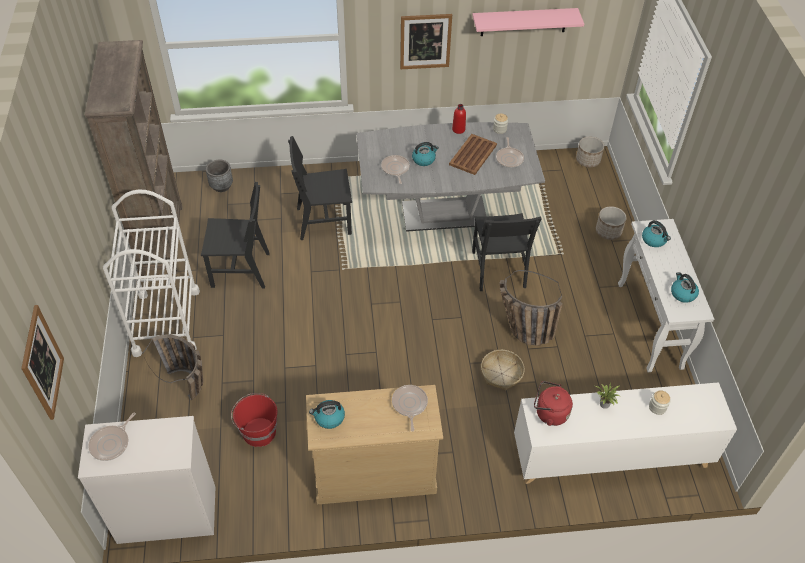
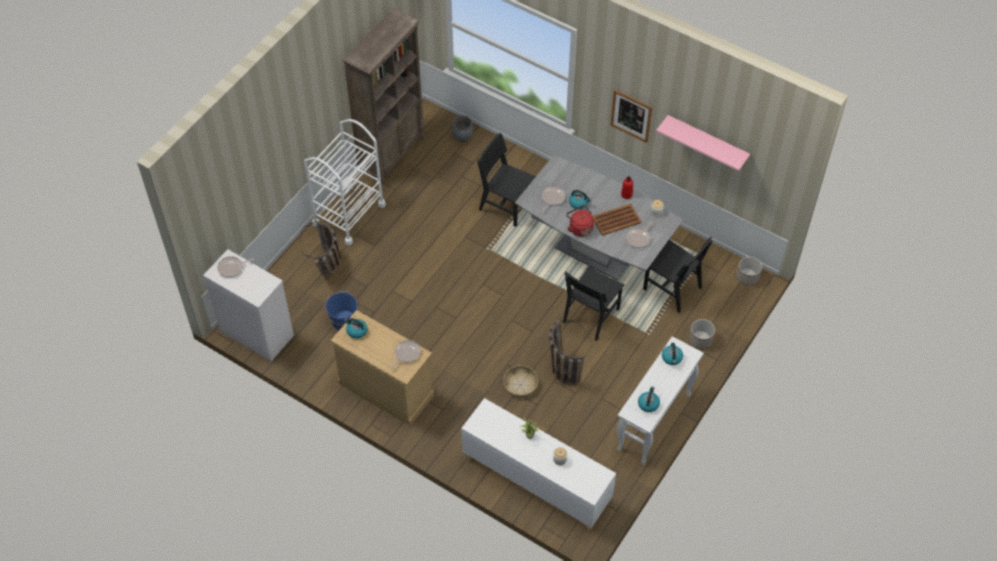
camera: 40 degrees right, 5 degrees up
(42, 363) = (211, 202): picture -> none
(240, 270) = (422, 207): black chair -> black chair (672, 288)
(258, 431) = (343, 320): red bucket -> blue bucket
(549, 413) = (491, 417): red kettle -> red kettle (579, 228)

